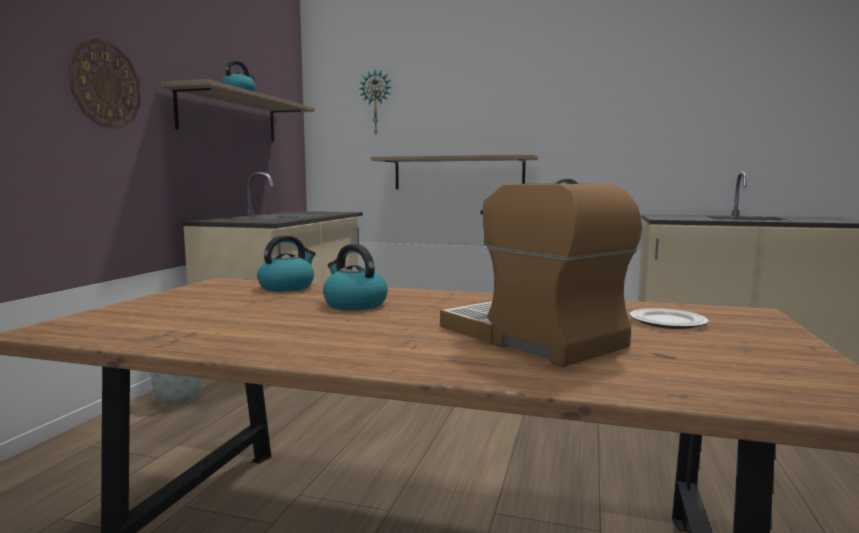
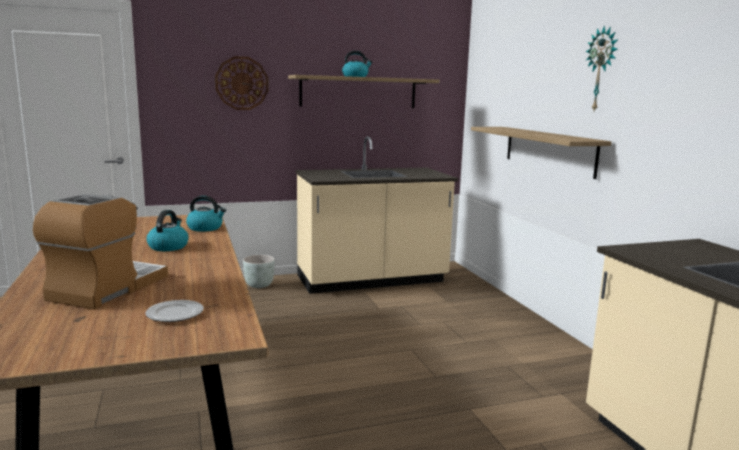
camera: 55 degrees right, 5 degrees up
(376, 103) = (504, 71): wall clock -> wall clock (602, 69)

